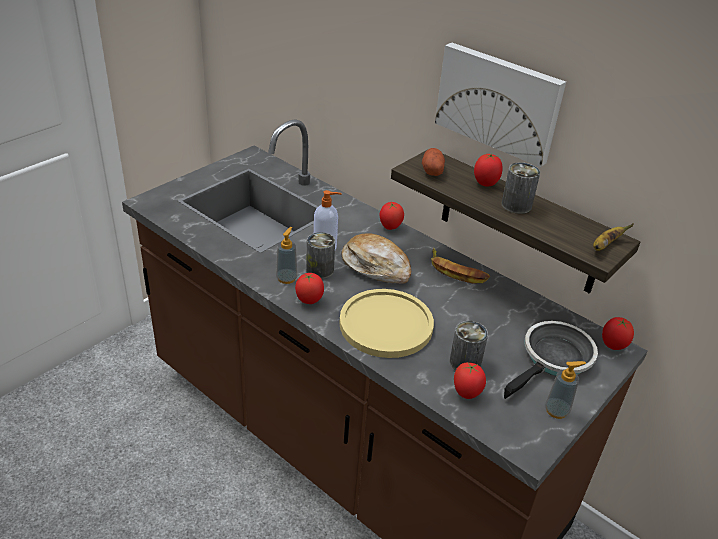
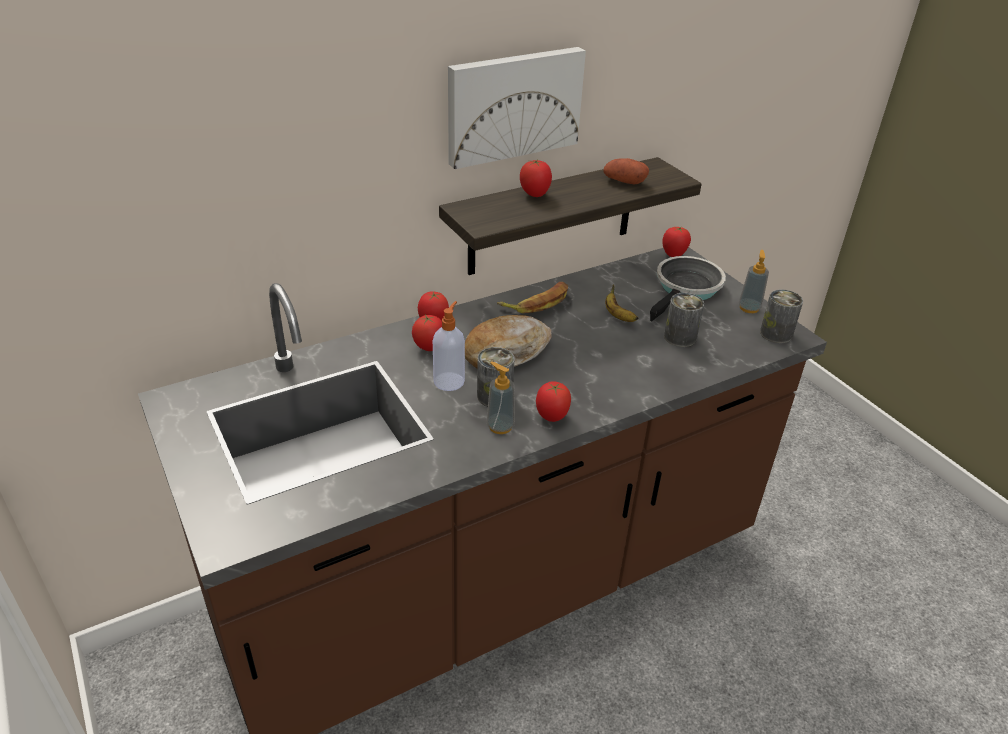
camera: 70 degrees left, 0 degrees up
(386, 324) = (611, 371): yellow plate -> none
(432, 170) = (492, 215): potato -> potato (624, 182)
(466, 393) = (722, 348): tomato -> tomato (429, 348)
(516, 205) = (582, 191): can -> can (776, 333)
(554, 360) = (686, 289): frying pan -> frying pan turned 60 degrees clockwise
(605, 246) = (662, 172): banana -> banana (618, 315)

